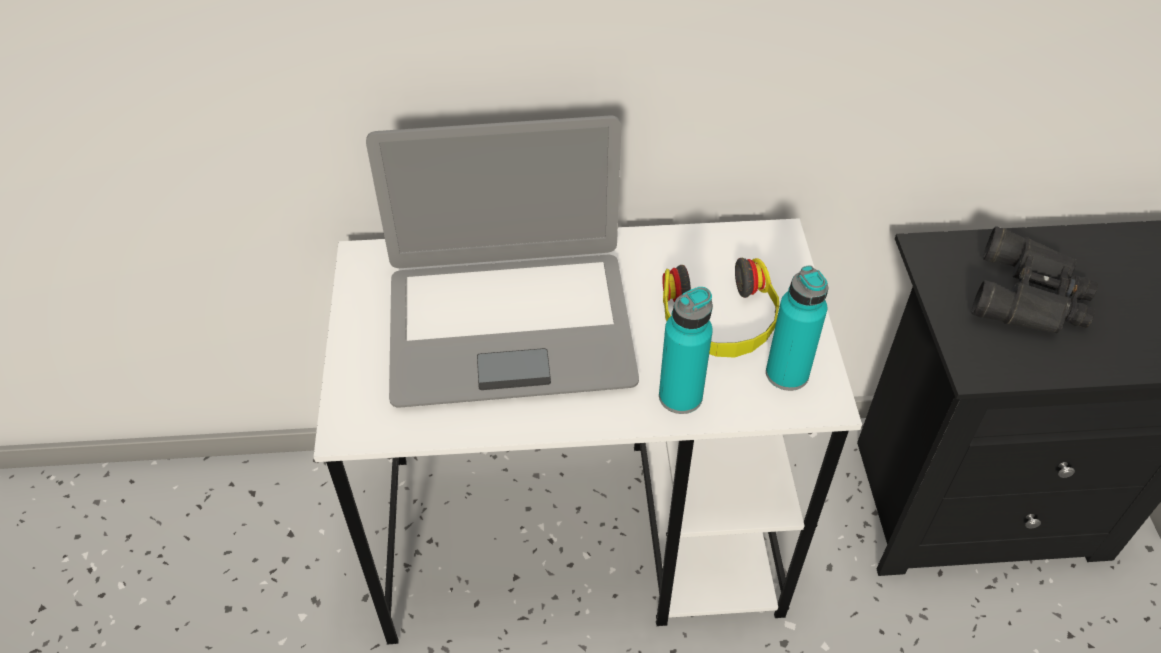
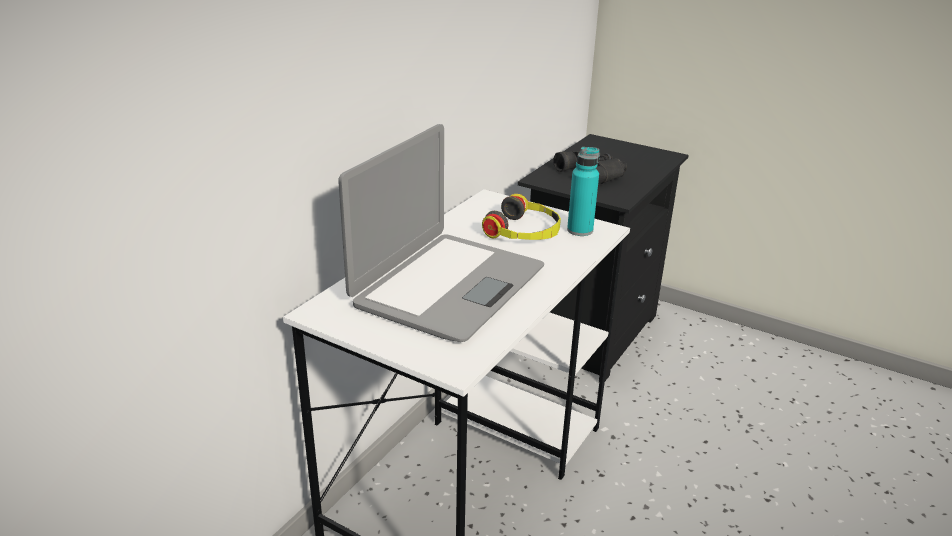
camera: 55 degrees left, 20 degrees down
(680, 396) = (562, 260): turquoise bottle -> none

